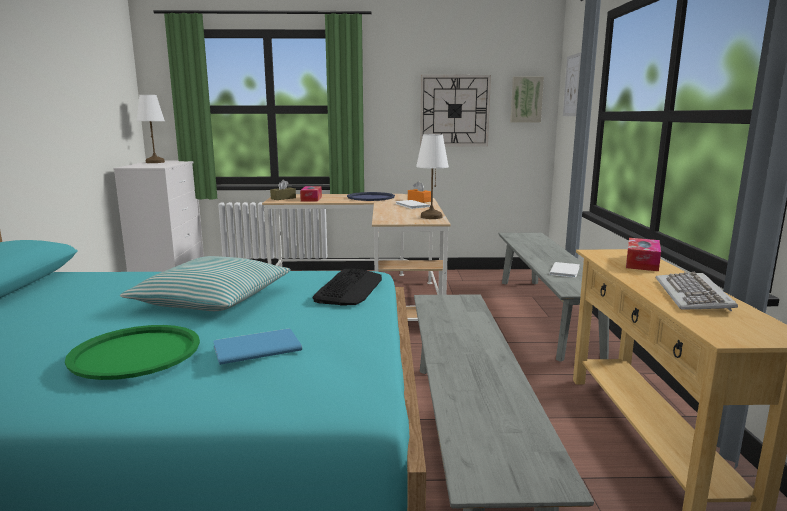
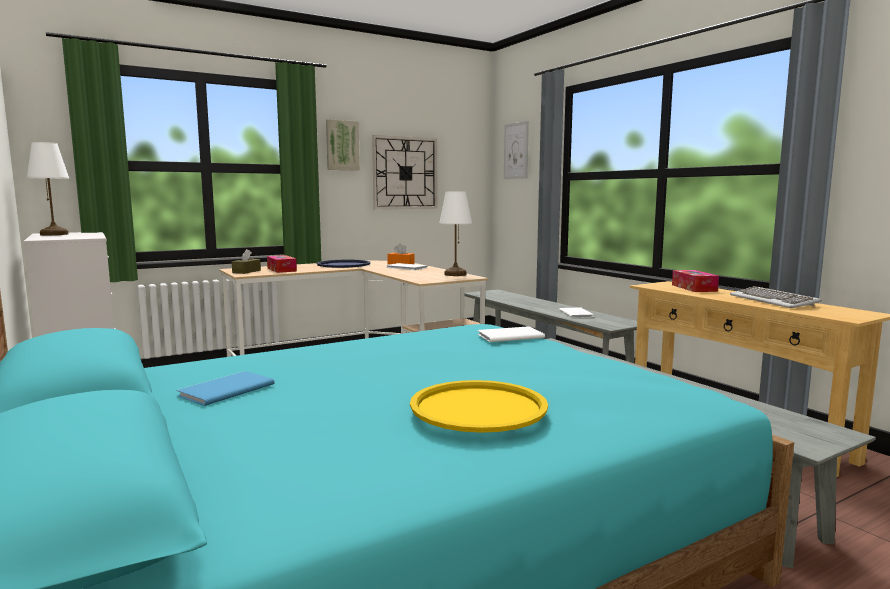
camera: 30 degrees left, 5 degrees down
(136, 353) = (478, 407): green tray -> yellow tray
(212, 299) = (403, 363): pillow -> none
(254, 347) = (574, 382): blue book -> blue book (223, 390)
(350, 288) = (508, 336): keyboard -> white book
(526, 99) = (466, 163): picture -> picture (342, 145)

